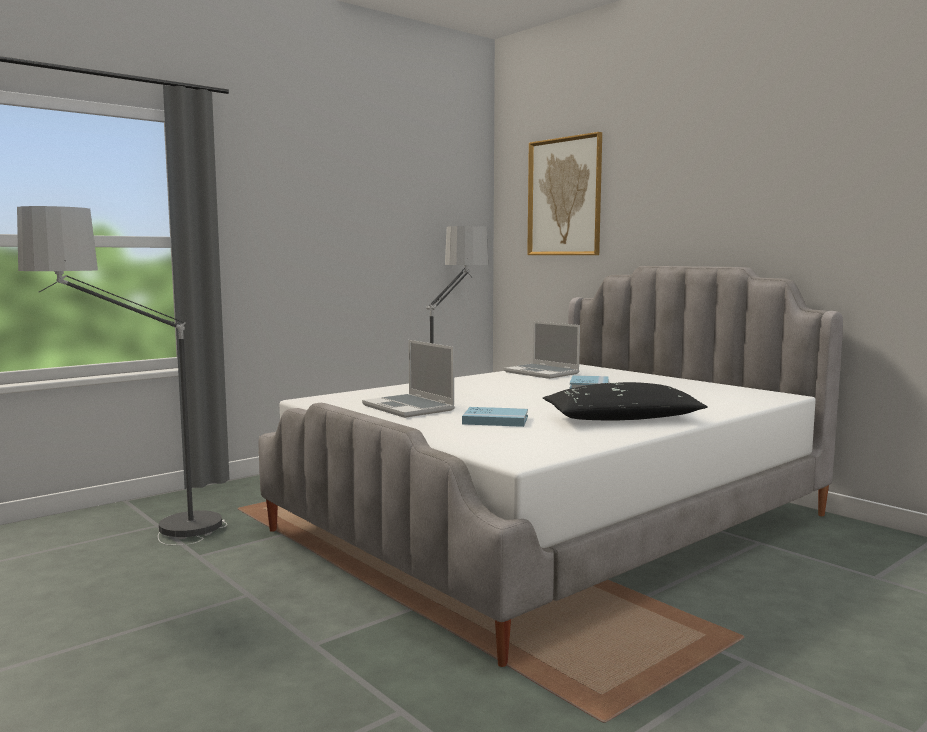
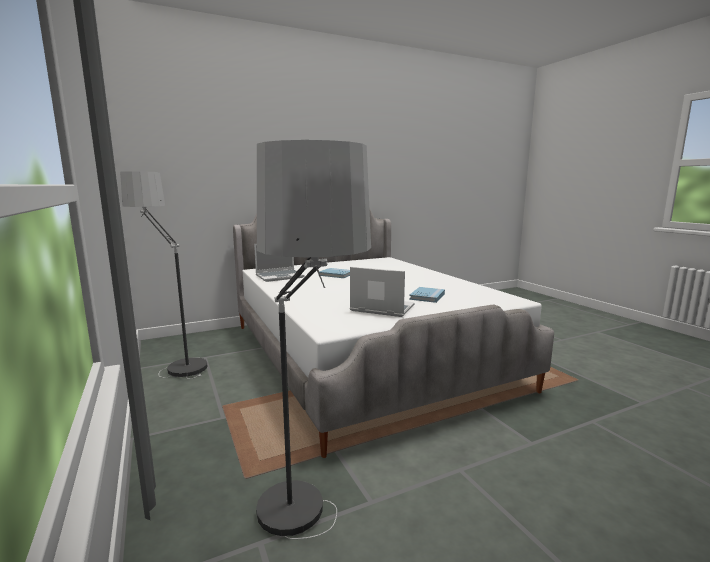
camera: 75 degrees left, 5 degrees up
(410, 408) = (381, 308): laptop -> laptop turned 135 degrees counterclockwise
(564, 197) = (203, 152): picture -> none
(622, 419) = (431, 280): black pillow -> none

